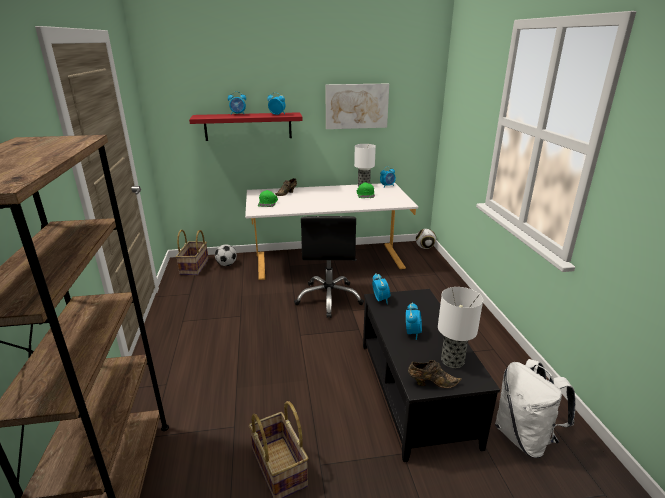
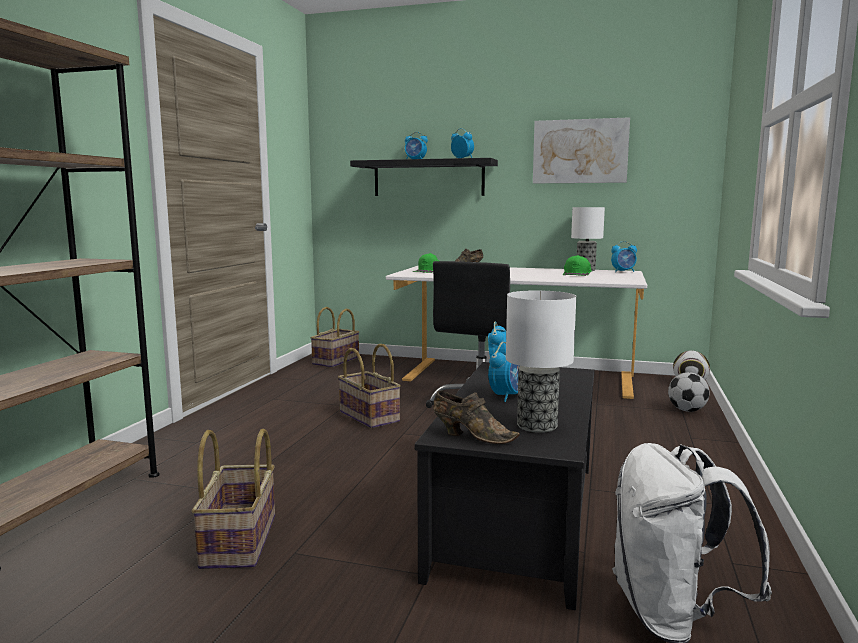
camera: 25 degrees right, 15 degrees down
(227, 264) = (376, 364): football -> football (687, 410)
(248, 126) = (428, 178): red shelf -> black shelf
(265, 324) = (368, 417): none -> basket

